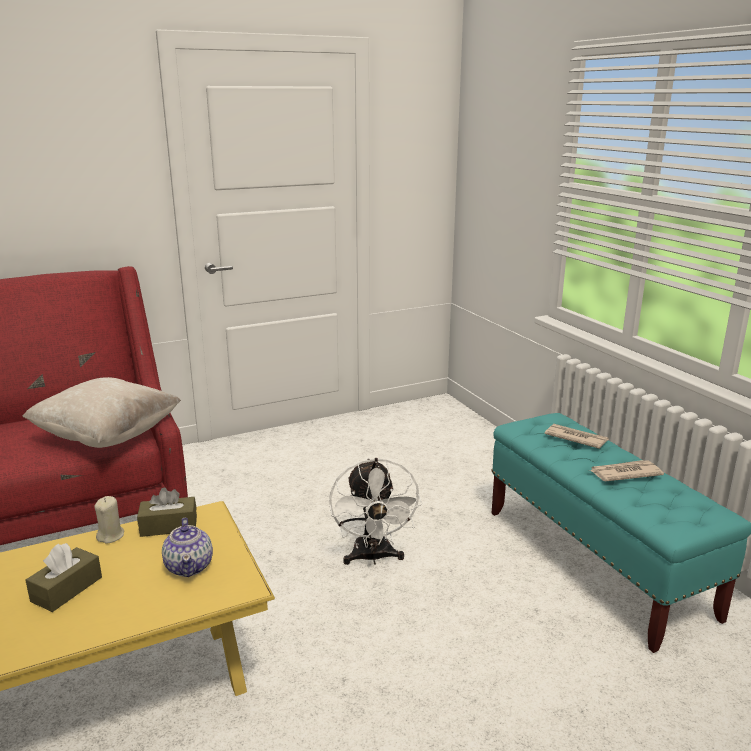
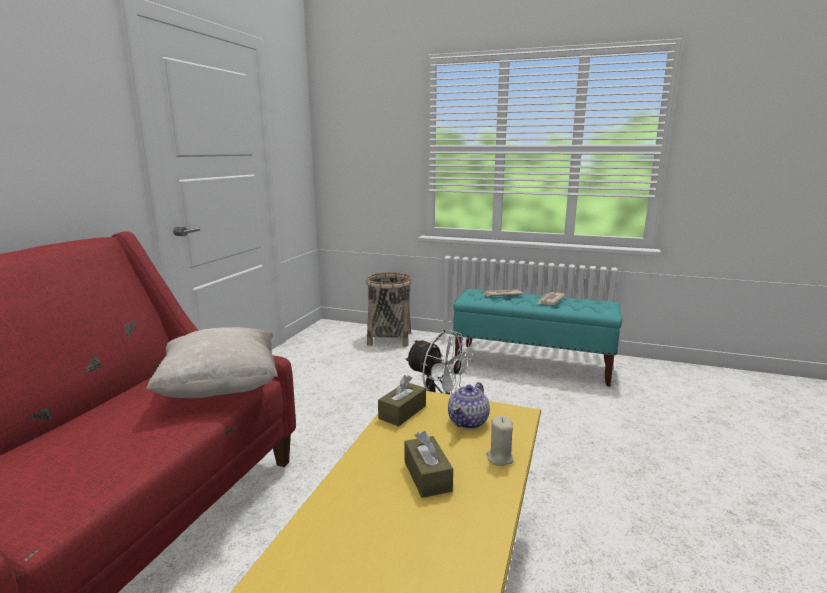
camera: 45 degrees left, 5 degrees down
(111, 536) = (377, 436): beige candle -> beige candle (499, 458)
(189, 566) = (468, 421): teapot -> teapot turned 90 degrees clockwise
(476, 447) = (389, 338): none -> basket

